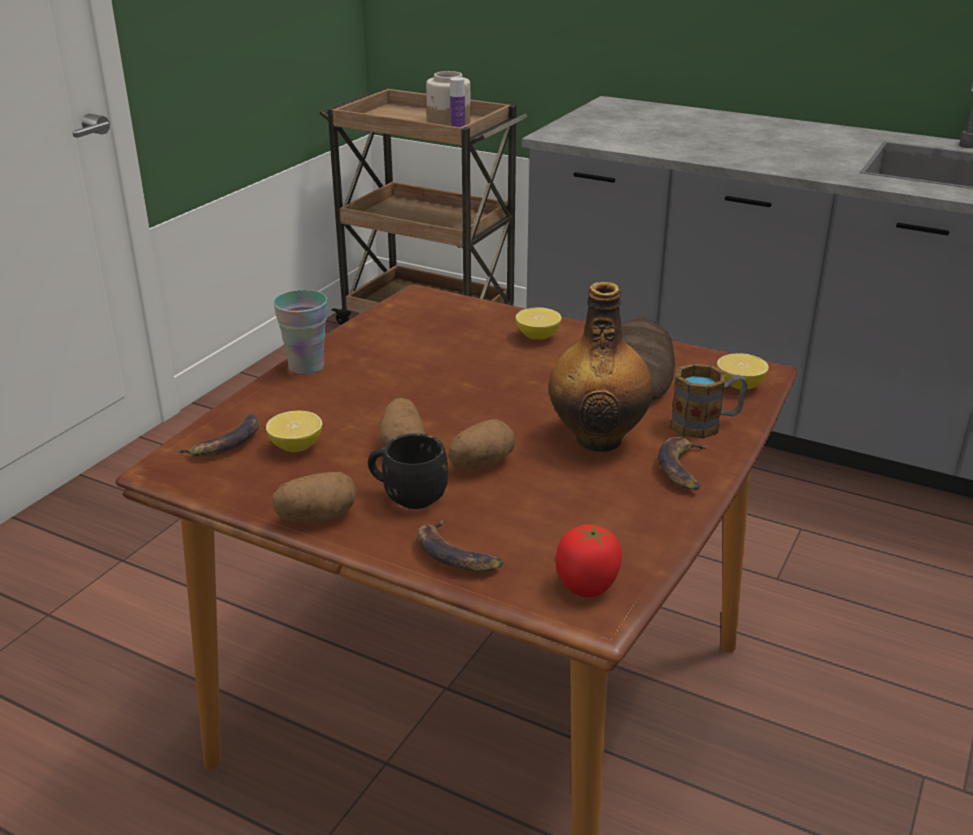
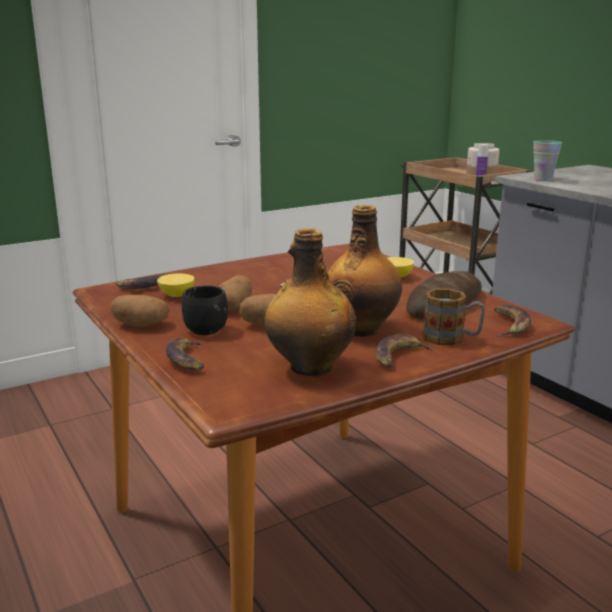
camera: 30 degrees right, 10 degrees down
(306, 366) = (235, 265): cup -> cup (543, 179)
(587, 586) = (242, 394): tomato -> none
(611, 519) = (309, 368): none -> bottle
(740, 385) = (509, 325): lemon -> banana

